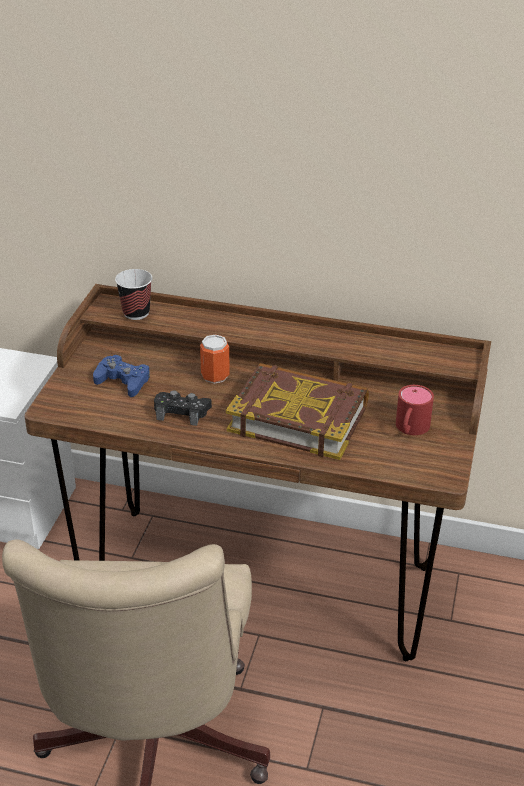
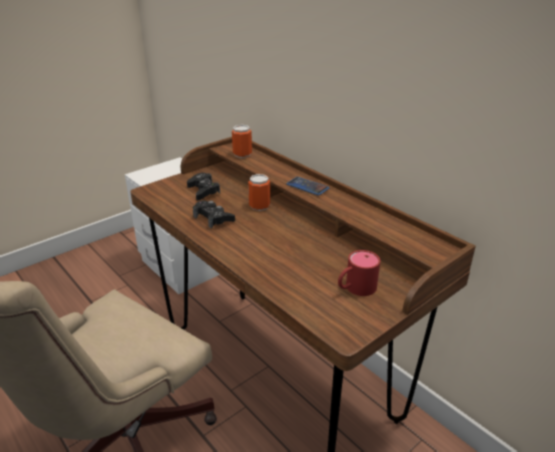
camera: 35 degrees right, 5 degrees down
(123, 381) = (203, 191): blue game controller -> black game controller
(136, 313) = (242, 154): cup -> can
(266, 331) = (307, 186): none -> phone
(298, 417) = (282, 249): book -> none

